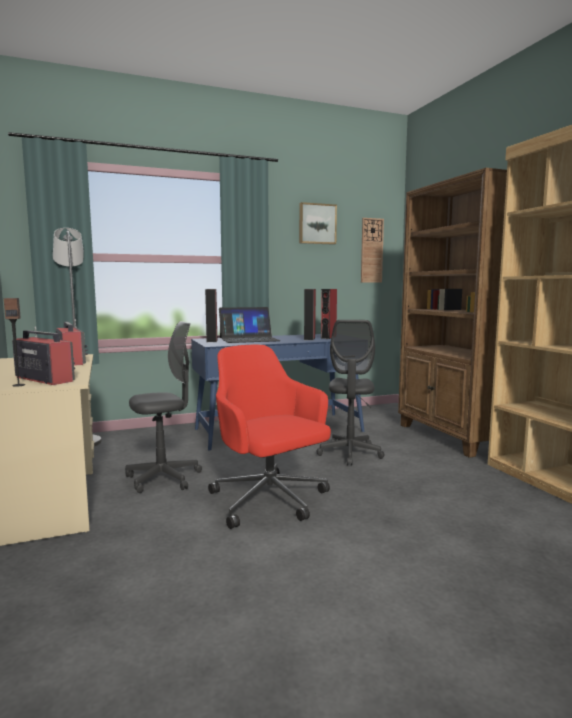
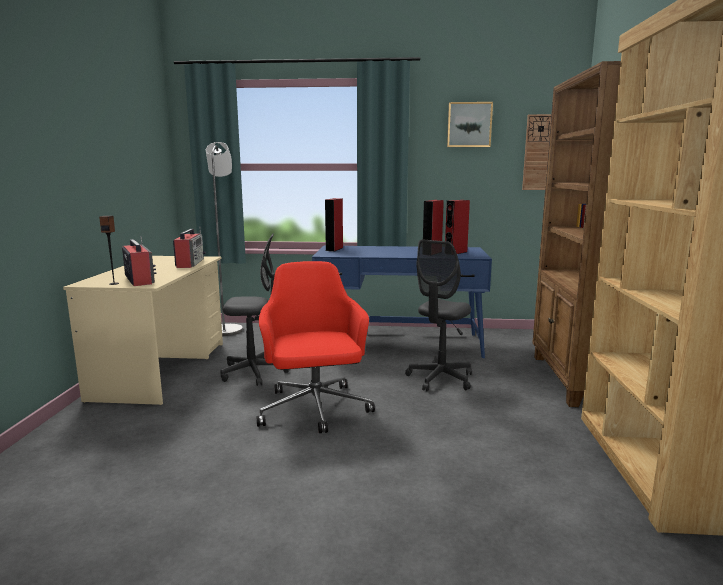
camera: 25 degrees right, 5 degrees up
(249, 339) = (371, 250): laptop -> none

